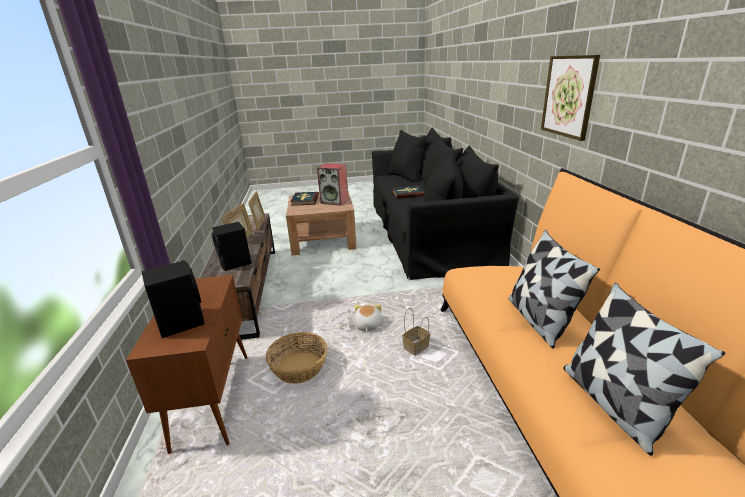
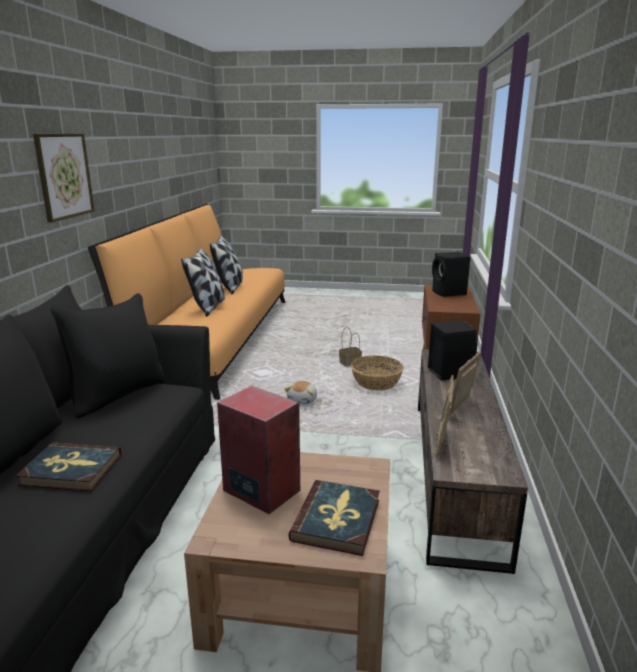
camera: 165 degrees left, 5 degrees down
(416, 348) = (272, 378): basket -> basket (350, 363)

